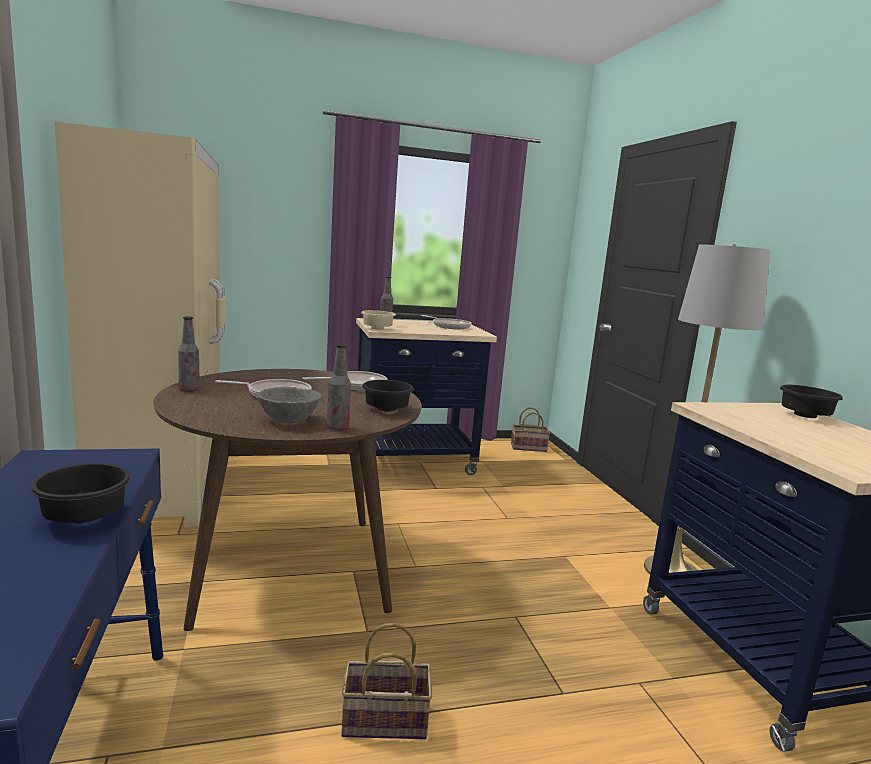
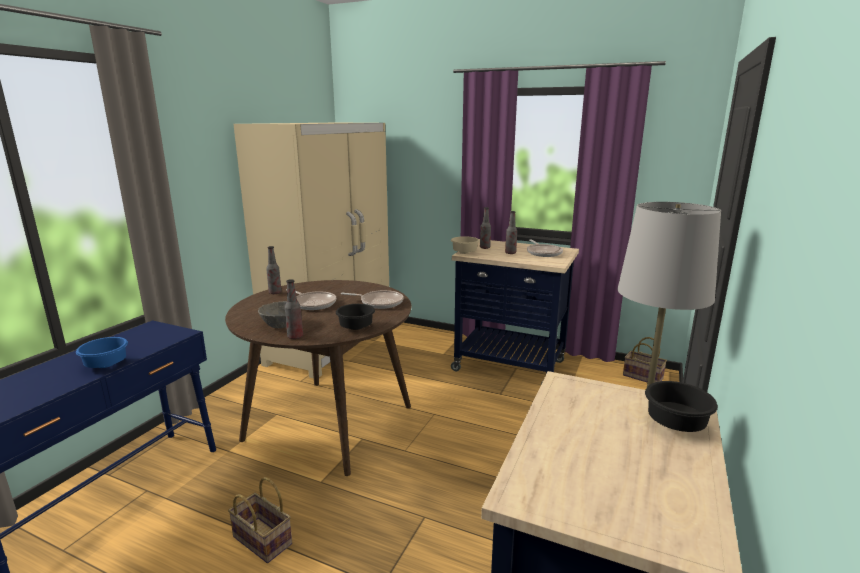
camera: 40 degrees right, 5 degrees up
(87, 516) = (108, 365): black bowl -> blue bowl
(421, 327) = (510, 253): none -> bottle

